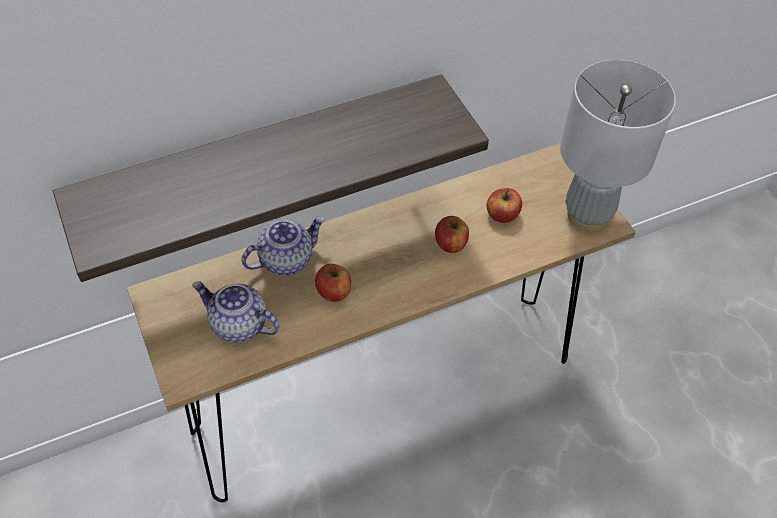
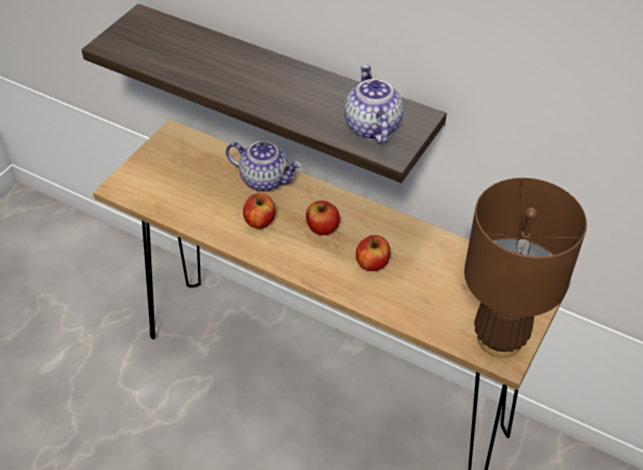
camera: 55 degrees right, 5 degrees down
(238, 325) = (185, 188): teapot -> teapot (371, 126)
(502, 215) = (437, 280): apple -> apple (322, 228)
(587, 215) = (499, 339): grey table lamp -> brown table lamp

